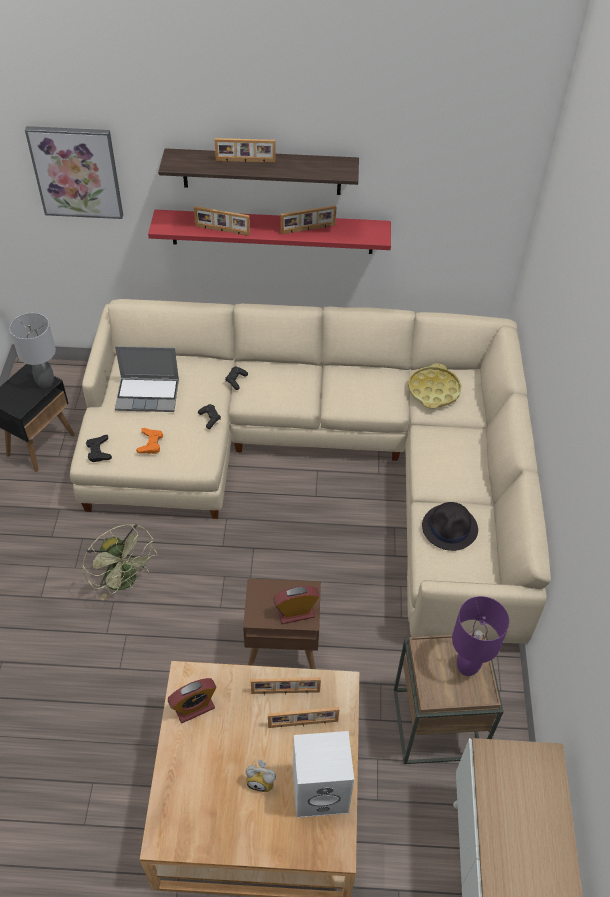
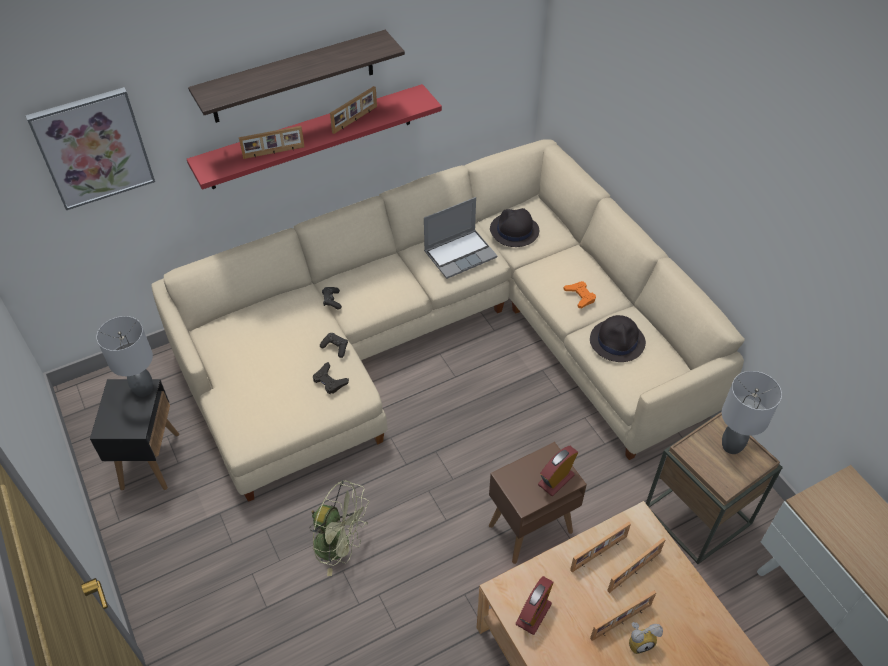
camera: 30 degrees left, 0 degrees up
(99, 451) = (248, 430): black game controller -> black game controller (329, 381)
(148, 395) = (258, 353): laptop -> laptop (460, 254)
(150, 443) = (296, 398): orange game controller -> orange game controller (580, 296)
(245, 161) = (282, 70): picture frame -> picture frame (621, 622)
(321, 790) = (693, 618): white speaker -> none
(433, 390) = (514, 231): yellow tray -> black hat
(466, 667) = (731, 446): purple table lamp -> grey table lamp

